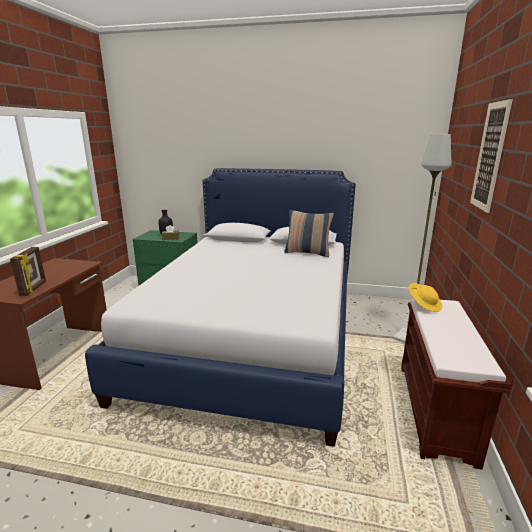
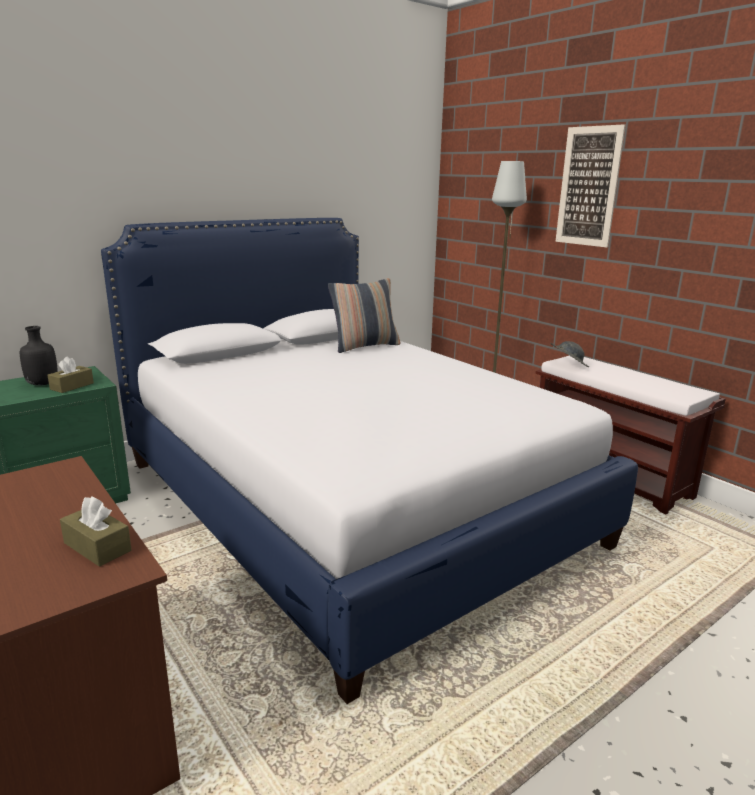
camera: 50 degrees left, 0 degrees up
(34, 289) = (97, 547): picture frame -> brown tissue box
(424, 305) = (567, 365): yellow hat -> grey hat

